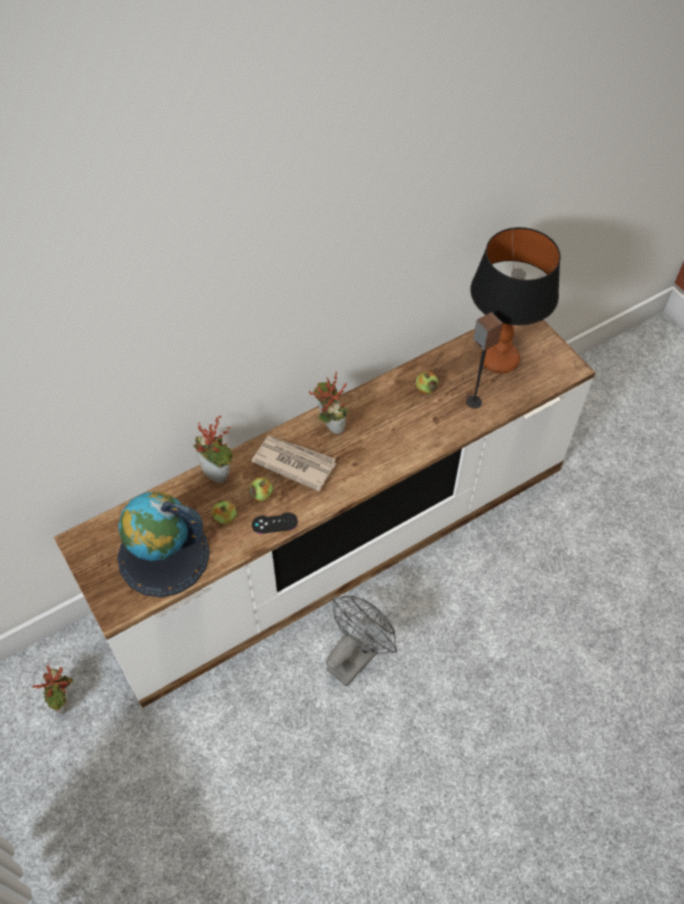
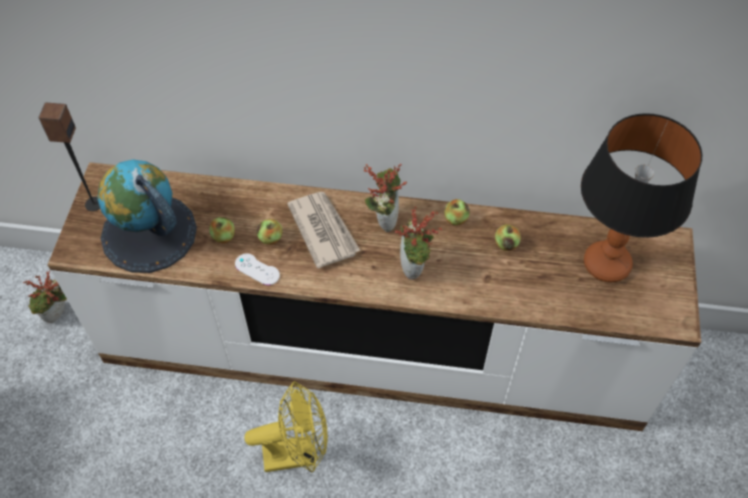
camera: 40 degrees right, 0 degrees up
(219, 473) = (255, 197): potted plant -> potted plant (415, 269)
(274, 523) = (257, 269): black game controller -> white game controller
(356, 656) = (297, 453): grey fan -> yellow fan
(377, 394) = (455, 219): none -> apple
(473, 402) = (540, 286): speaker -> speaker (93, 204)

